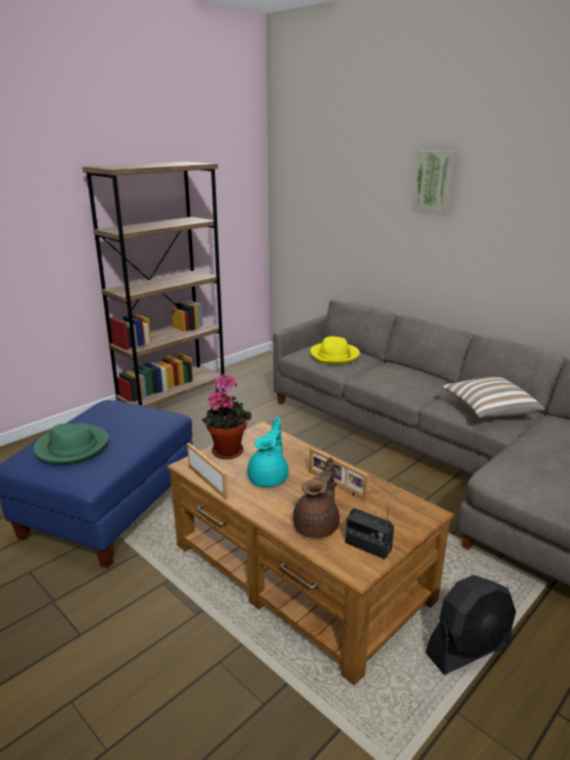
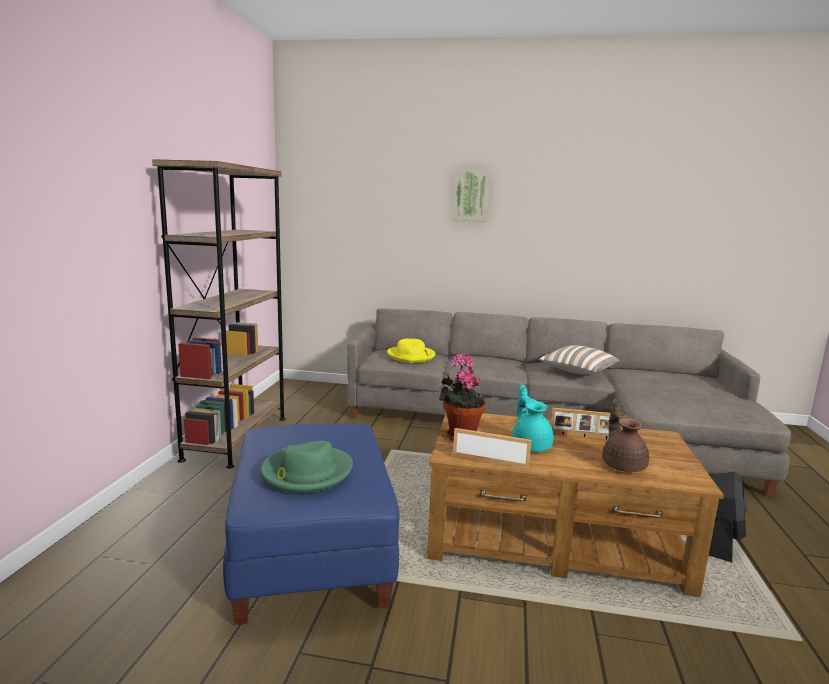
camera: 35 degrees left, 10 degrees down
(368, 546) = (674, 466): radio -> none

